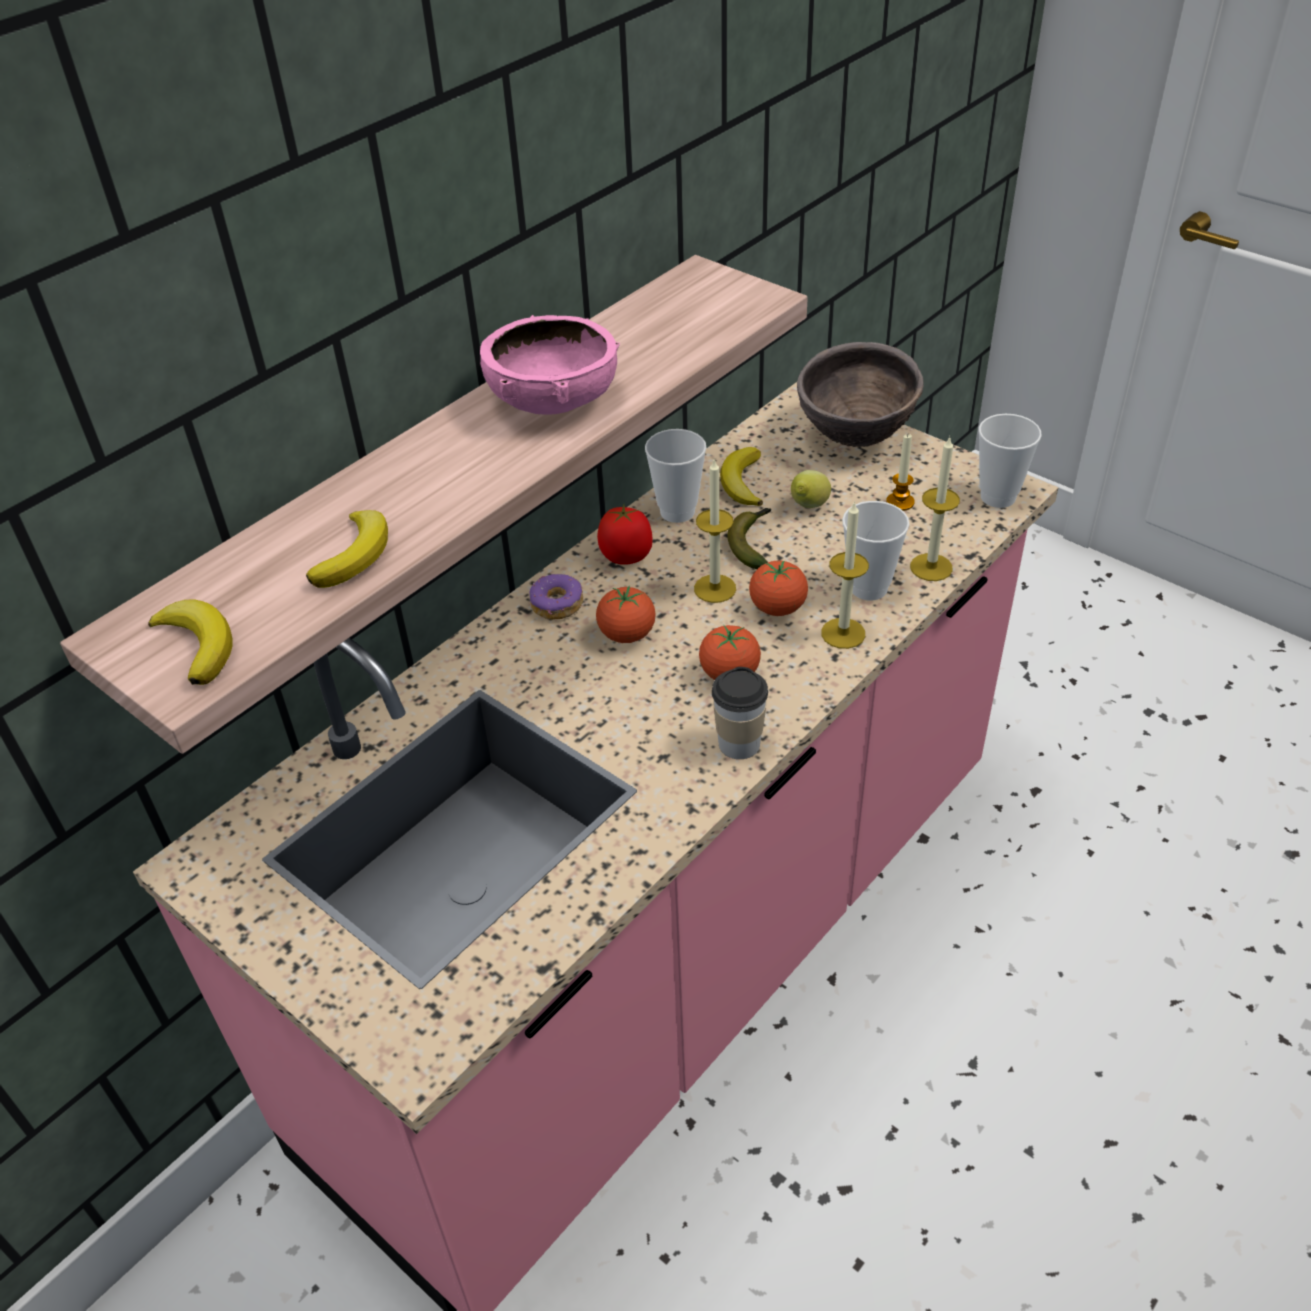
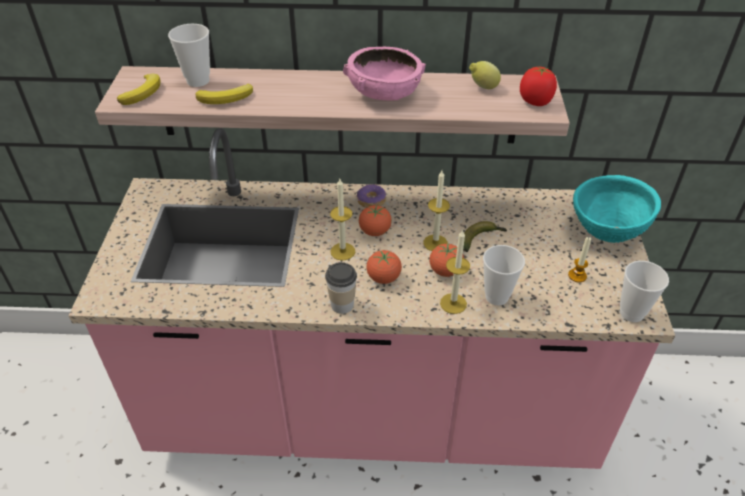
camera: 50 degrees right, 0 degrees up
(626, 556) = (425, 204): tomato -> tomato (535, 101)
(677, 512) = (473, 203): cup -> cup (198, 81)
(742, 482) = (521, 212): banana -> none
(808, 507) = (531, 244): lemon -> lemon (483, 87)
(855, 439) = (606, 234): brown bowl -> turquoise bowl
(931, 567) = (540, 313): candle -> candle (342, 251)

